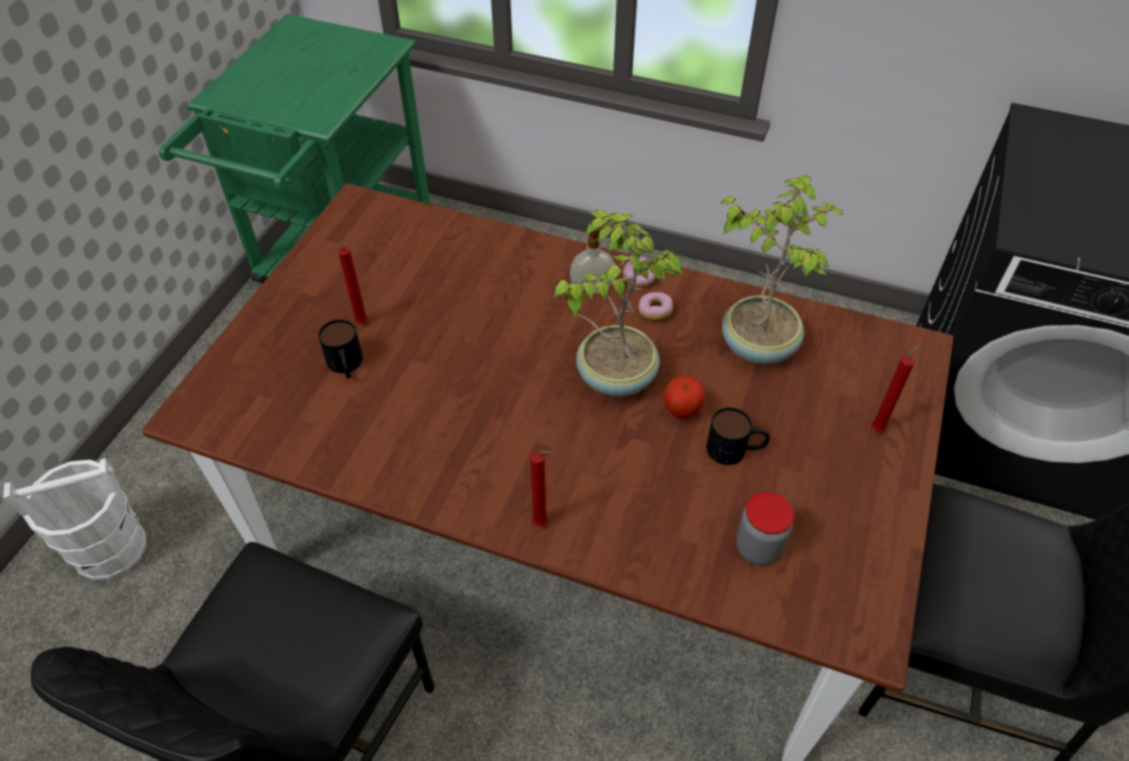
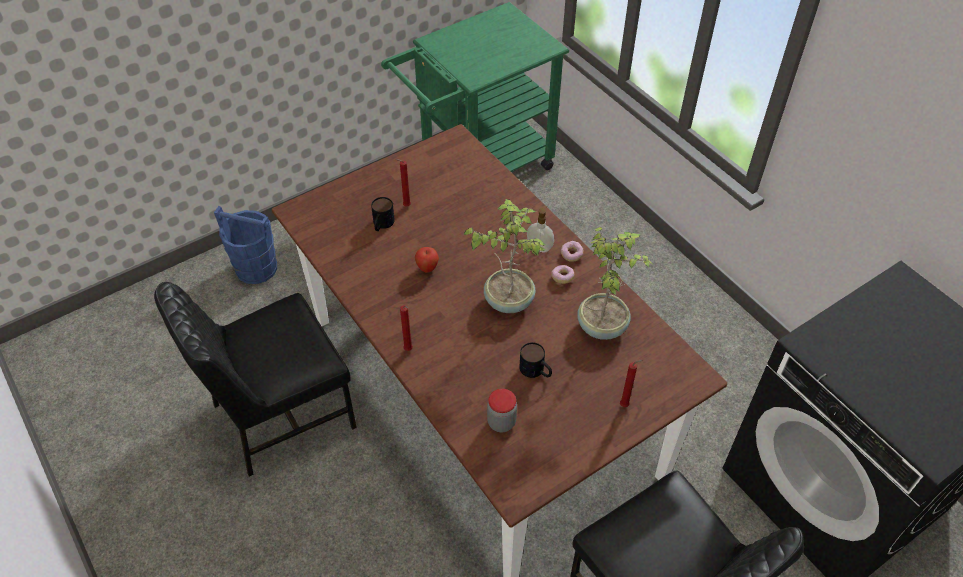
camera: 35 degrees right, 0 degrees up
(109, 549) = (256, 268): white bucket -> blue bucket
(681, 412) = (526, 337): apple -> apple (427, 268)

